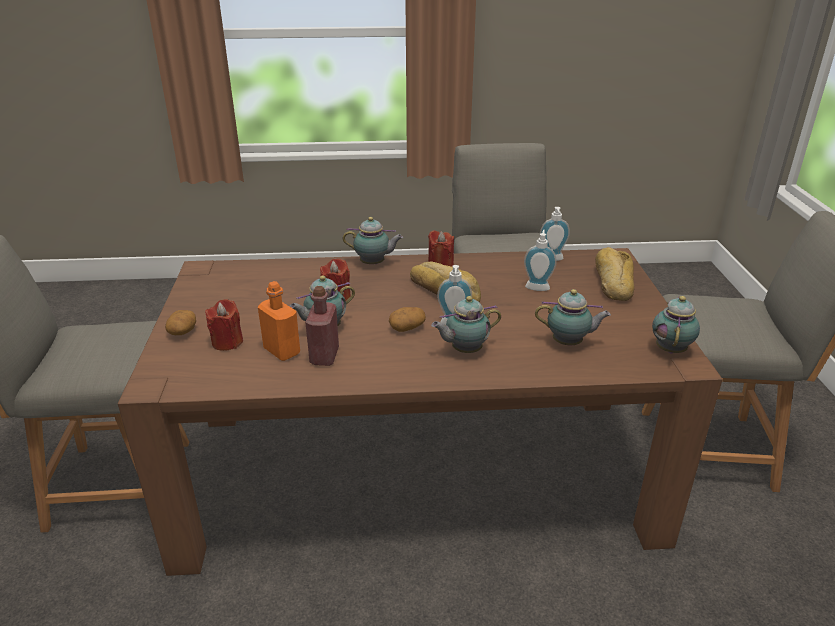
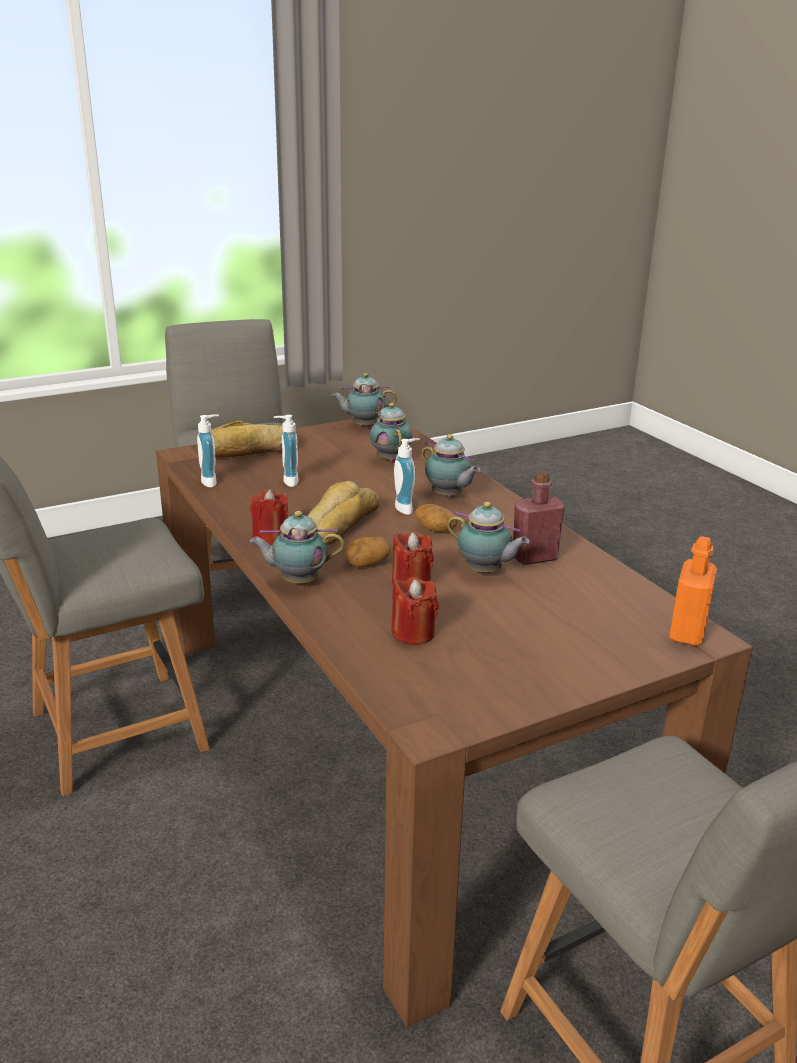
camera: 115 degrees left, 5 degrees down
(182, 331) = (596, 665): potato -> potato (367, 562)
(227, 342) = (578, 623): red candle -> red candle (413, 633)
(282, 351) = (554, 583): orange bottle -> orange bottle (687, 633)
(374, 264) = (297, 581): teapot -> teapot turned 75 degrees counterclockwise

